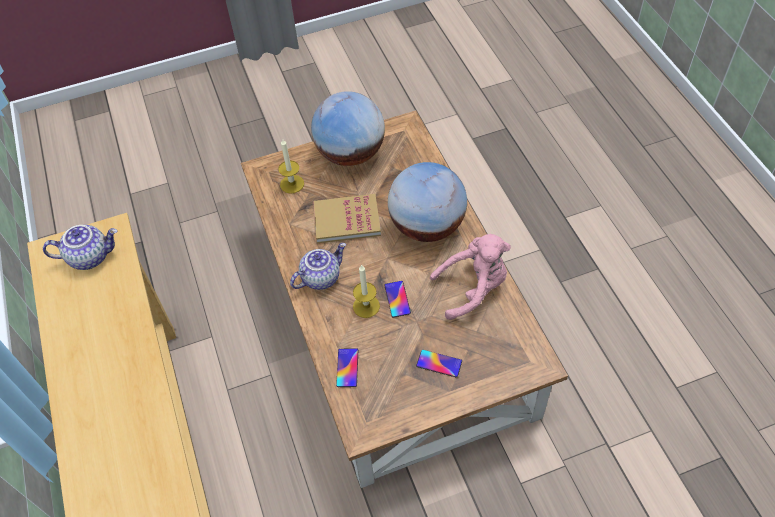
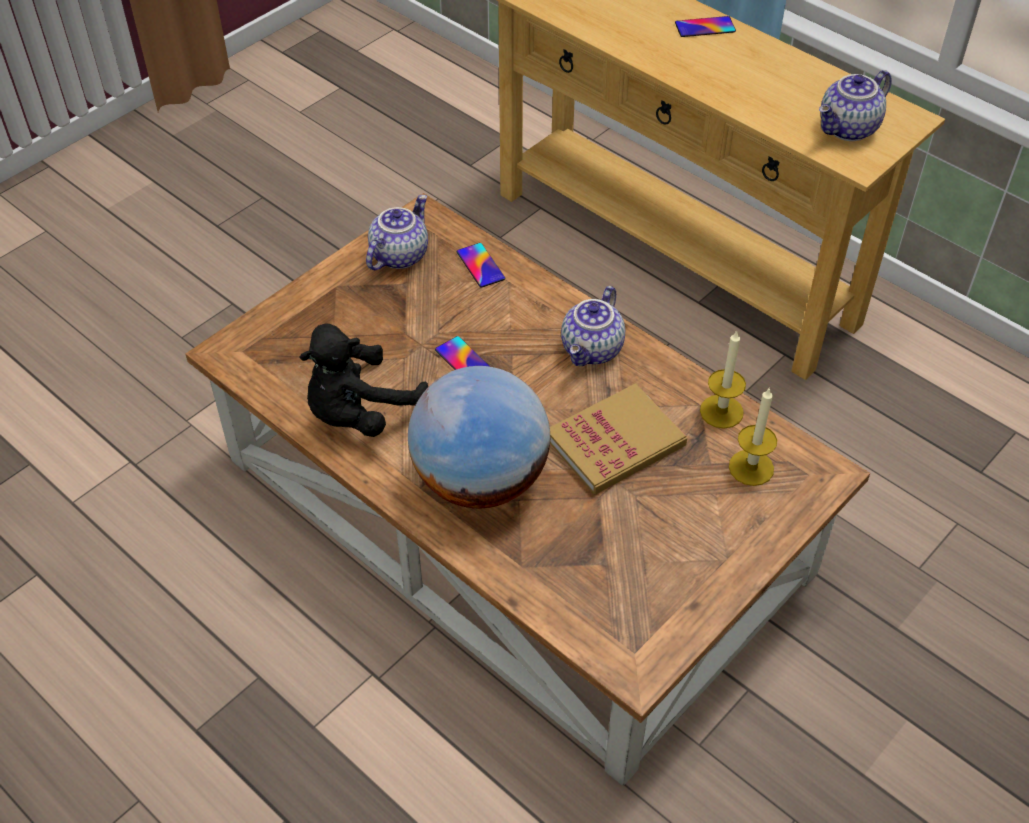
camera: 150 degrees right, 5 degrees down
(351, 154) = (697, 562): globe -> none
(366, 306) = (502, 338): candle -> candle (721, 411)
(396, 401) = (398, 255): none -> teapot
(439, 363) = (364, 308): phone -> phone (705, 27)
(473, 288) = (360, 413): pink plush toy -> black plush toy

